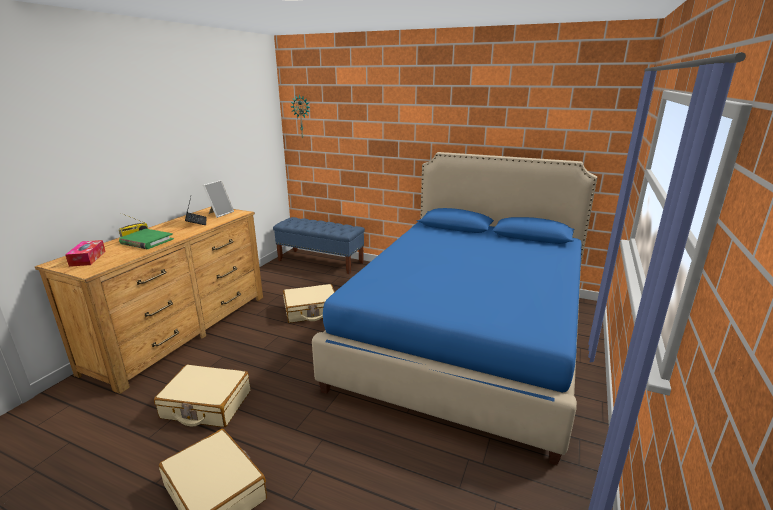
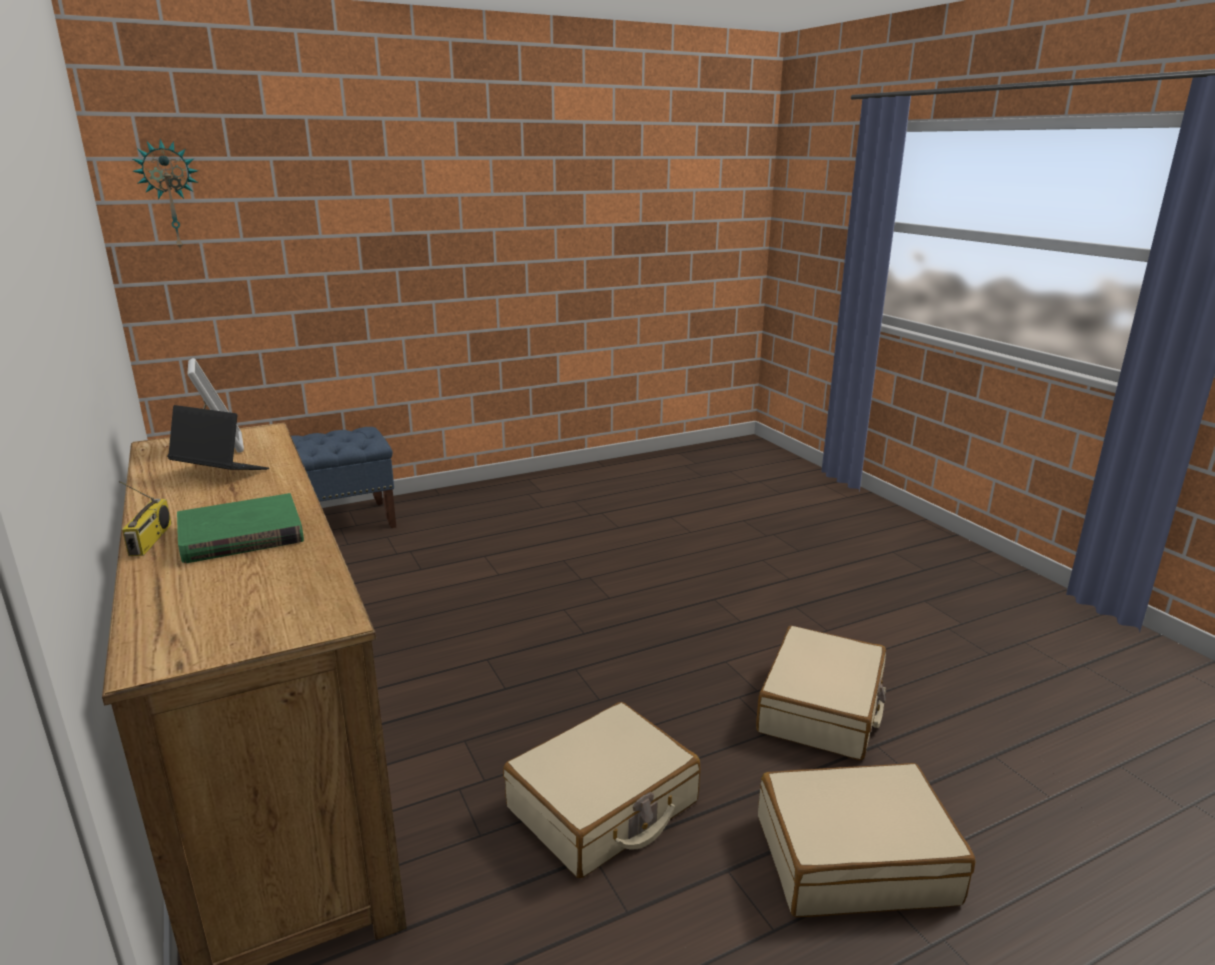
camera: 50 degrees left, 0 degrees up
(88, 258) = (215, 613): tissue box -> none
(311, 311) = (456, 602): beige suitcase -> beige suitcase (822, 708)
(467, 337) = (719, 526): blue bed -> none

